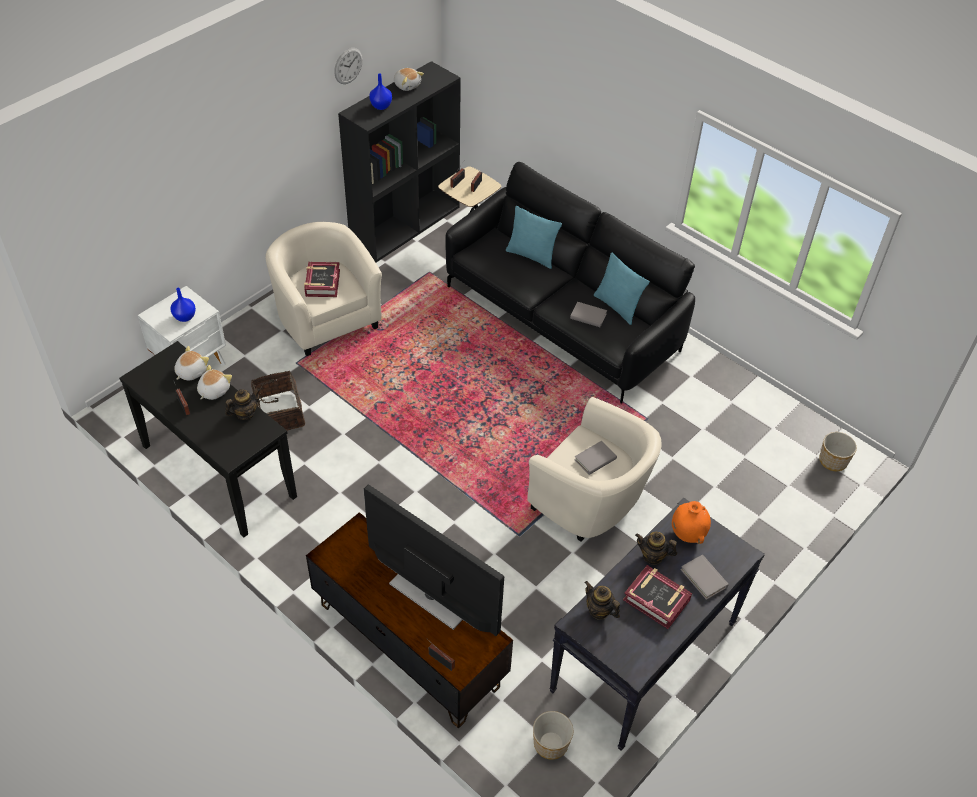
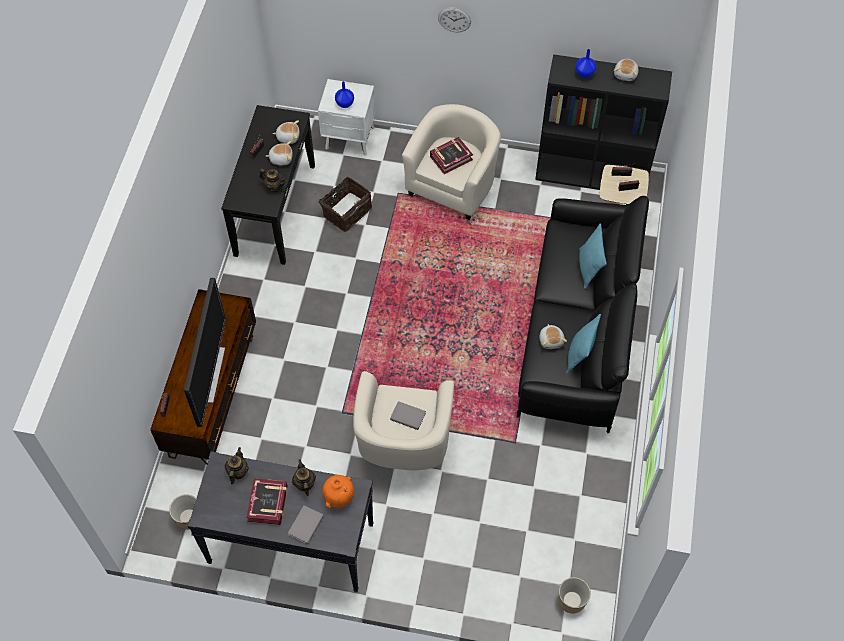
camera: 60 degrees right, 10 degrees up
(348, 66) = (577, 27): wall clock -> wall clock (454, 19)
(588, 316) = (551, 340): grey book -> plush toy

